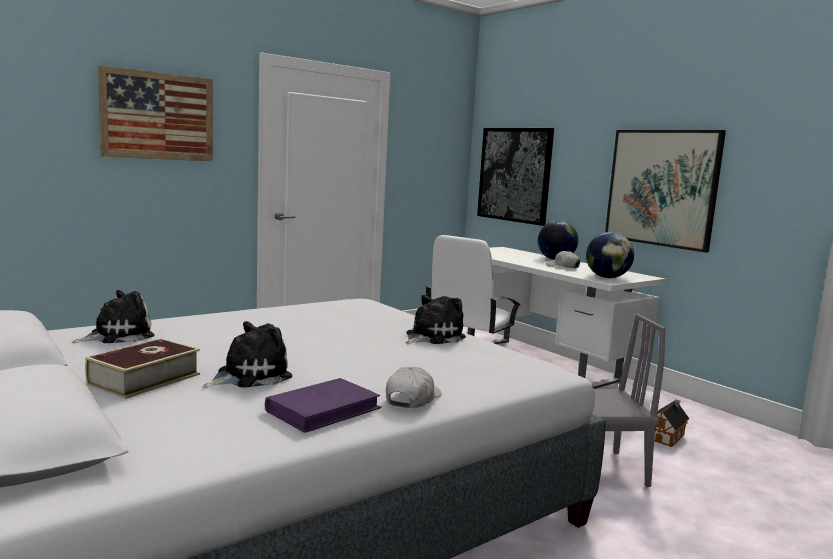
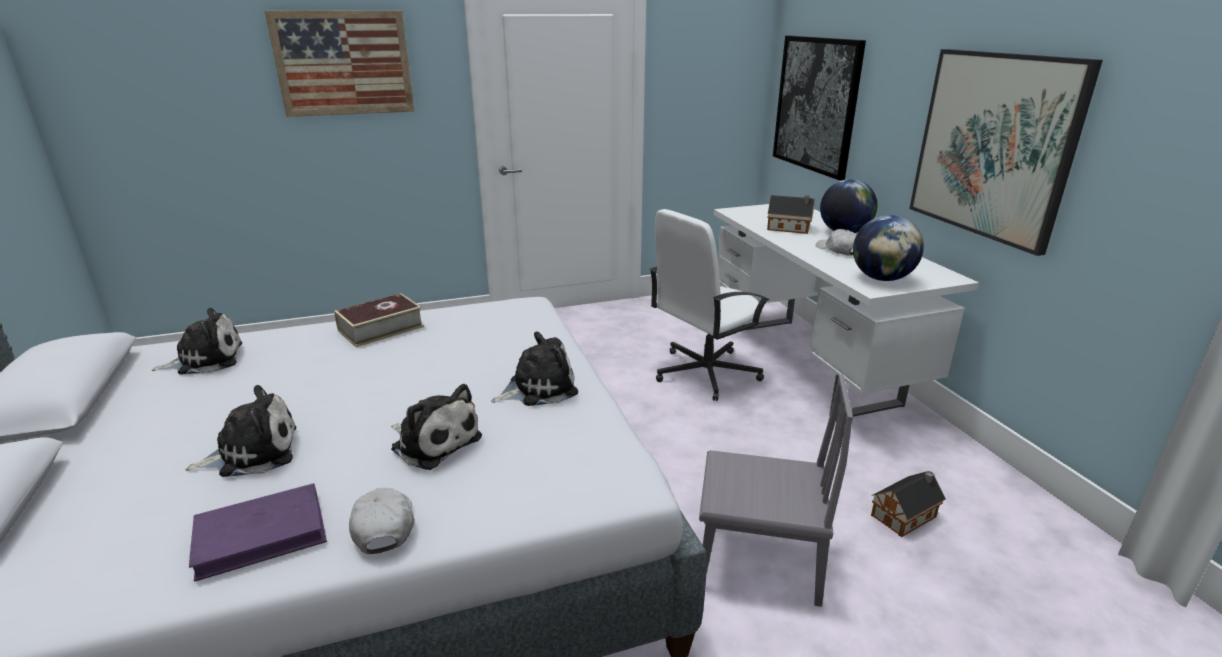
camera: 20 degrees right, 15 degrees up
(144, 379) = (148, 446): book -> book (381, 328)
(392, 362) = (434, 442): none -> plush toy
(412, 399) = (383, 526): white cap -> white cap turned 60 degrees counterclockwise
(517, 258) = (790, 228): none -> toy house

